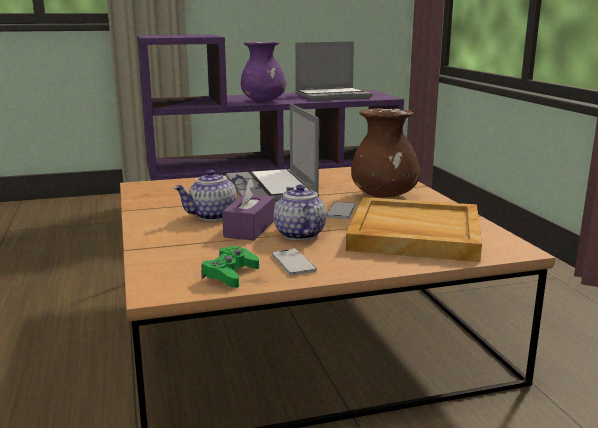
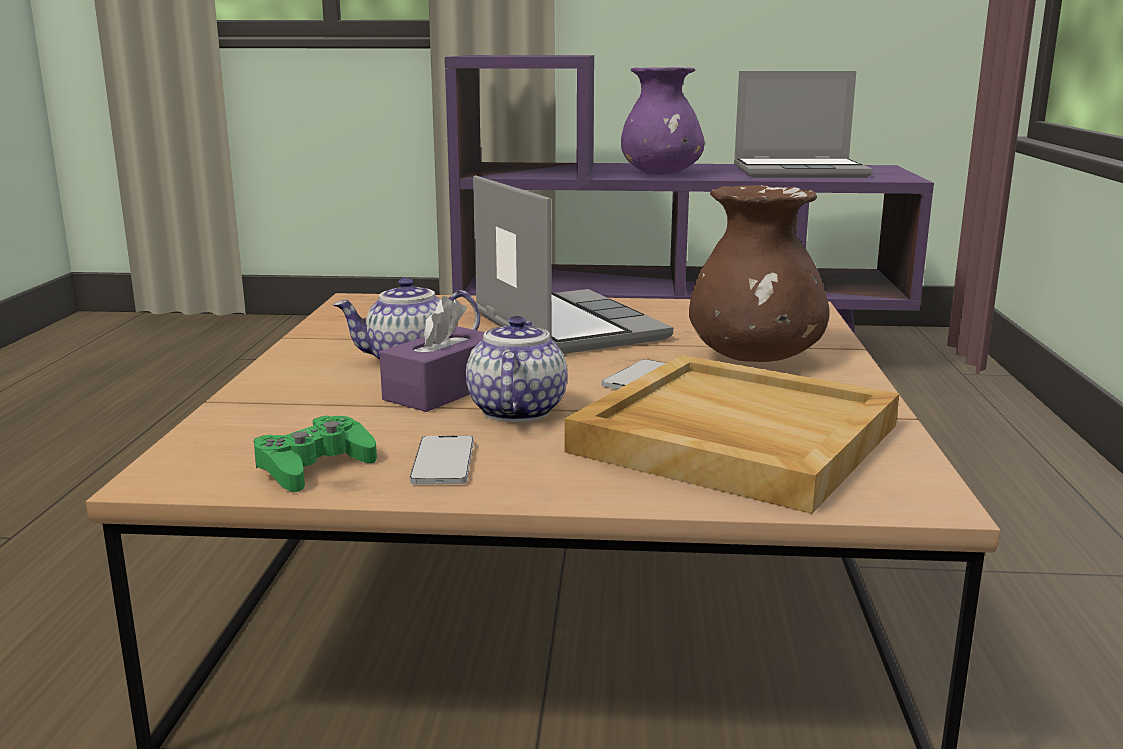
camera: 20 degrees right, 0 degrees up
(272, 189) = (564, 326): laptop -> laptop turned 150 degrees clockwise

